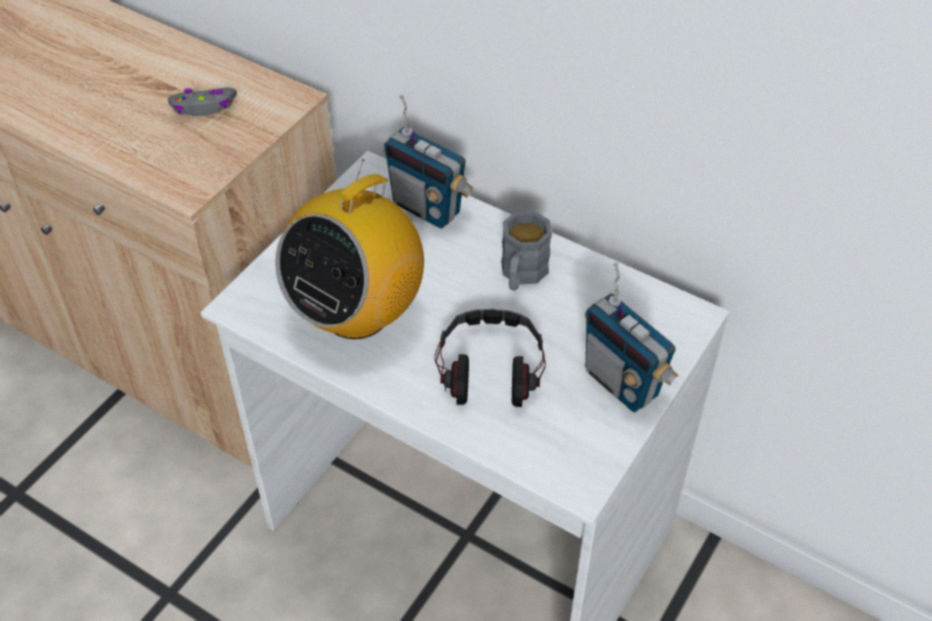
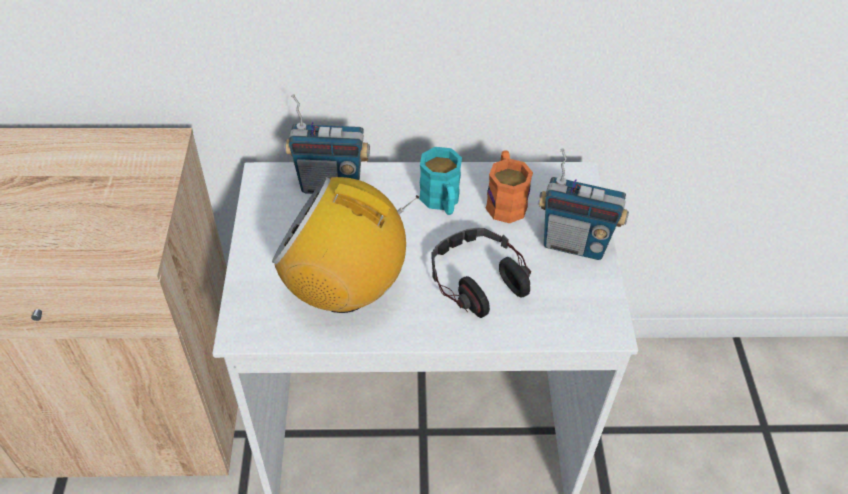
camera: 35 degrees left, 0 degrees up
(204, 107) = (90, 181): grey game controller -> none
(357, 312) = (344, 288): radio -> radio turned 105 degrees clockwise
(521, 274) = (442, 201): grey mug -> turquoise mug
(588, 304) = (505, 200): none -> orange mug

